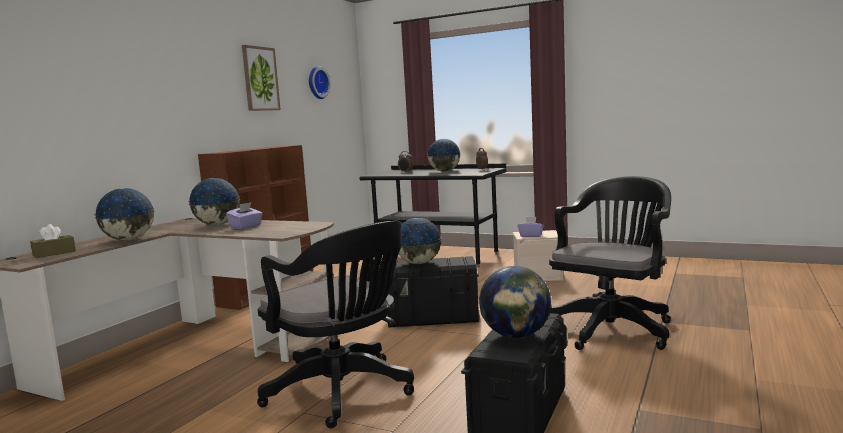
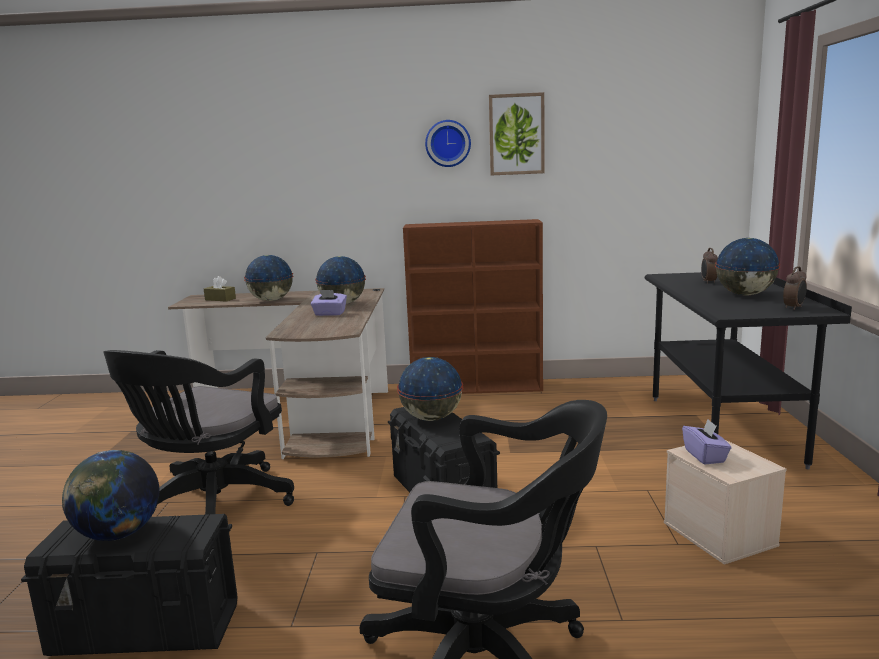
camera: 65 degrees right, 5 degrees up
(317, 83) = (634, 131): wall clock -> wall clock (448, 143)

